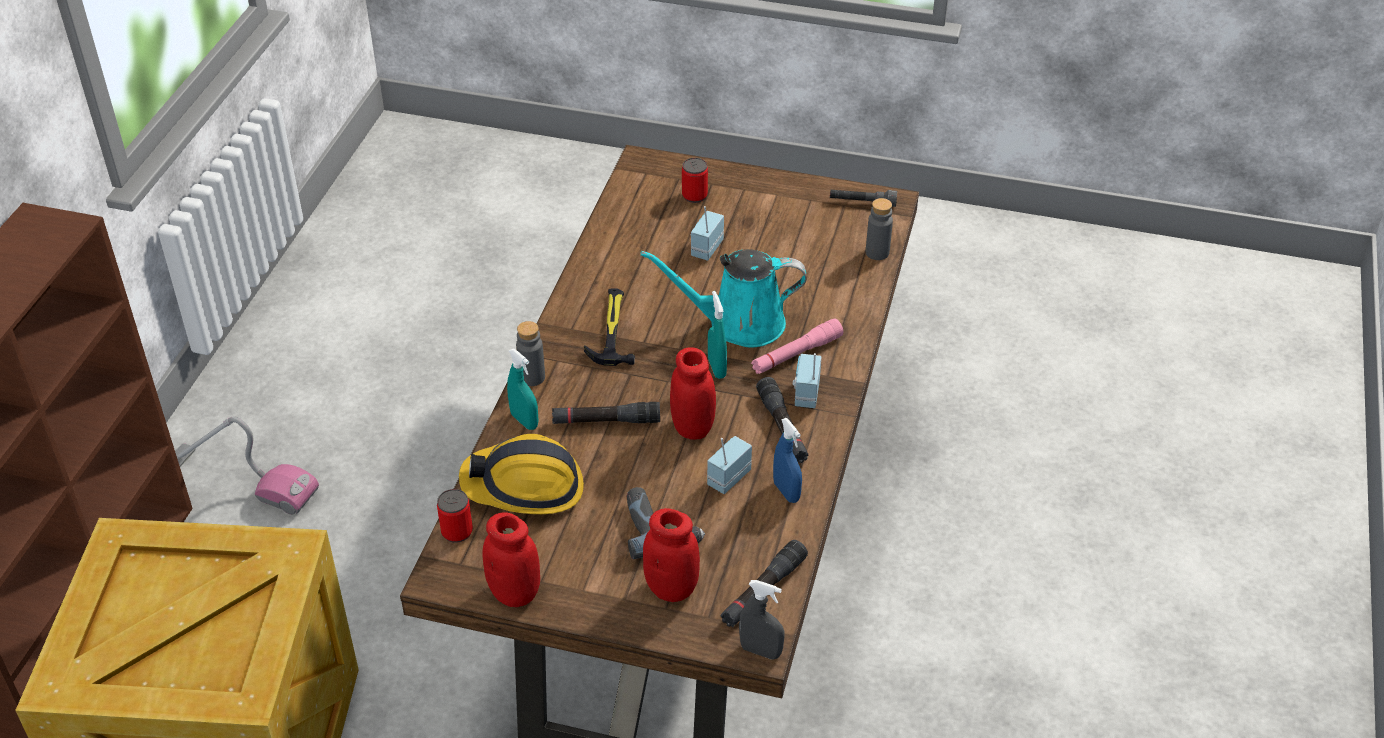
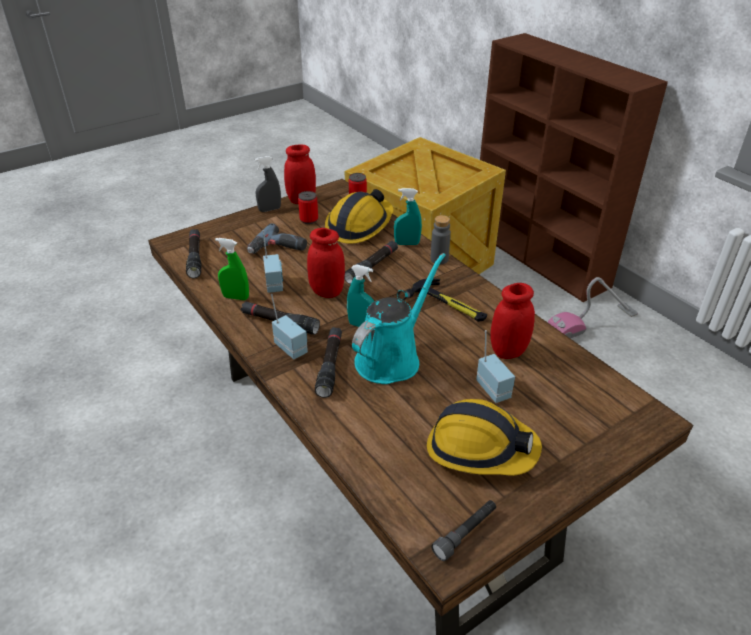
camera: 130 degrees right, 5 degrees down
(671, 588) = (239, 235): red jar -> red jar (508, 351)
(694, 196) = (574, 422): can -> can (309, 220)
(760, 651) = (170, 241): grey spray bottle -> grey spray bottle (269, 209)
(781, 228) = (480, 449): none -> hard hat
(786, 492) = (236, 297): blue spray bottle -> green spray bottle
(796, 354) = (330, 366): pink flashlight -> black flashlight
(877, 252) = (385, 489): grey bottle -> none

